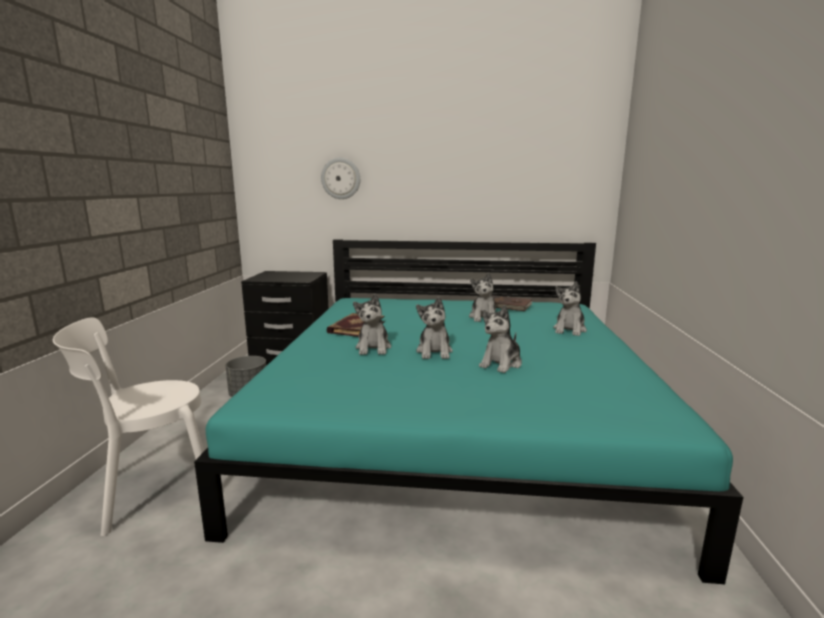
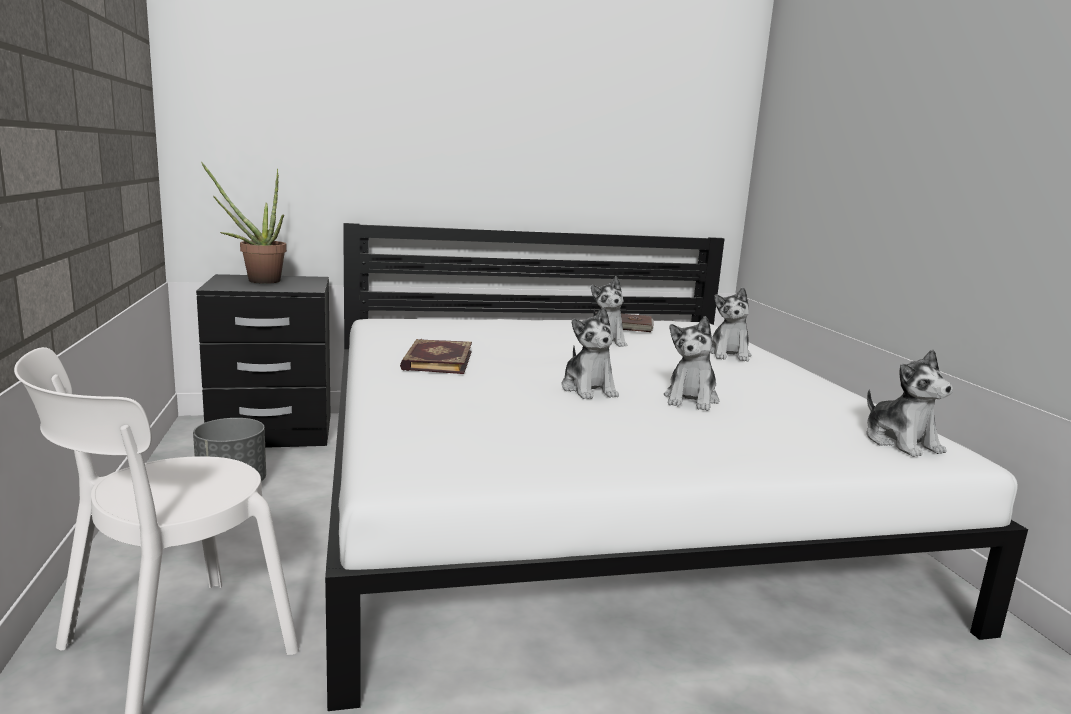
camera: 20 degrees left, 0 degrees up
(281, 275) = (256, 280): none -> potted plant
(341, 178) = (356, 123): wall clock -> none
(373, 348) = (496, 388): plush toy -> plush toy (901, 442)
(455, 425) = (590, 498): turquoise bed -> white bed

